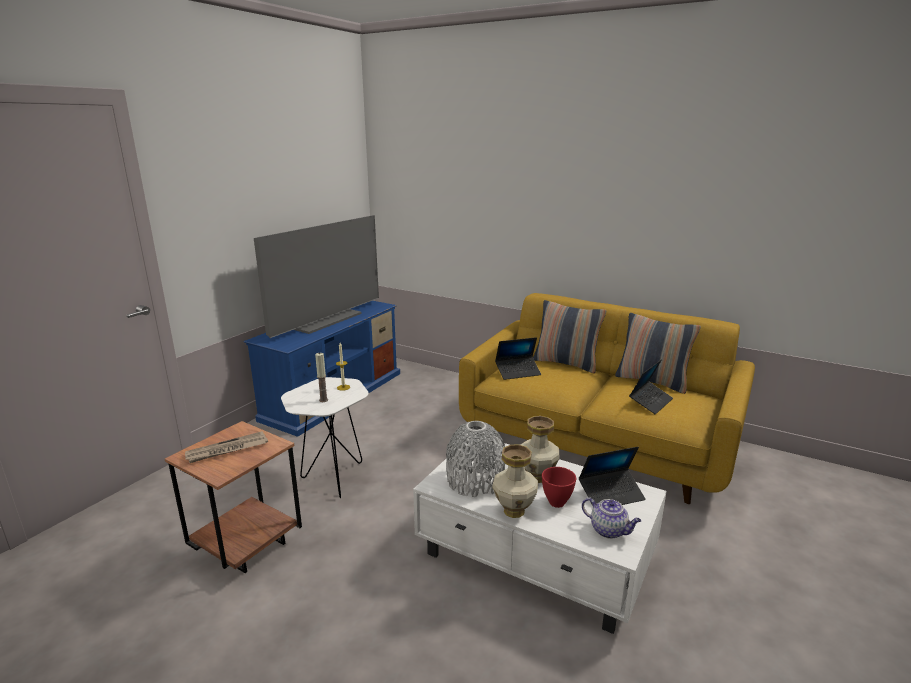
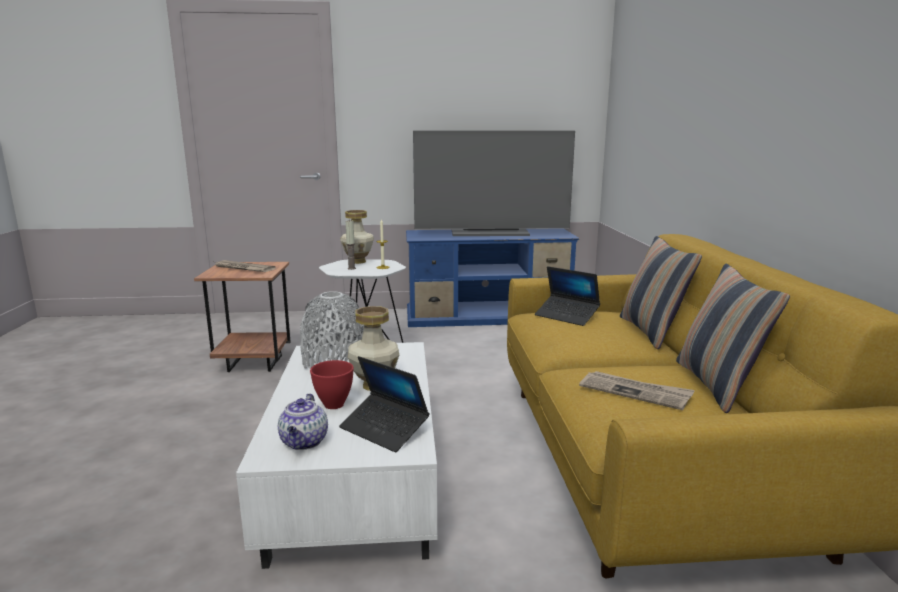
camera: 55 degrees right, 5 degrees down
(513, 511) = (297, 389): vase -> vase (358, 261)
(650, 402) = (635, 392): laptop -> newspaper

